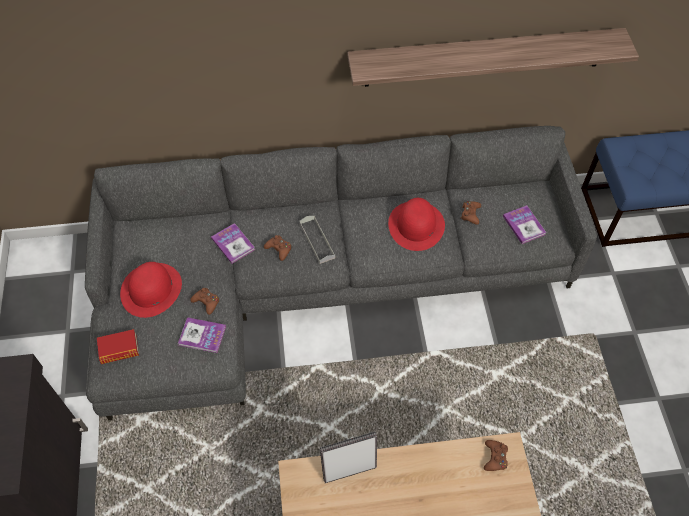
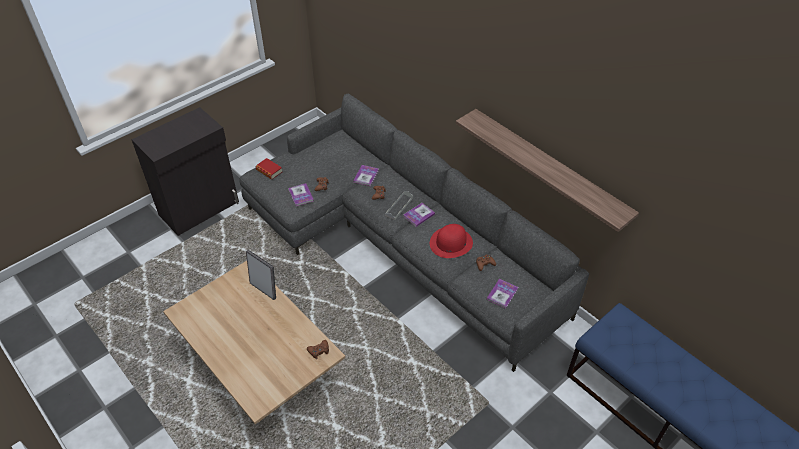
camera: 55 degrees right, 10 degrees down
(151, 290) = (311, 162): red hat -> none
(346, 230) = (419, 215): none -> book

